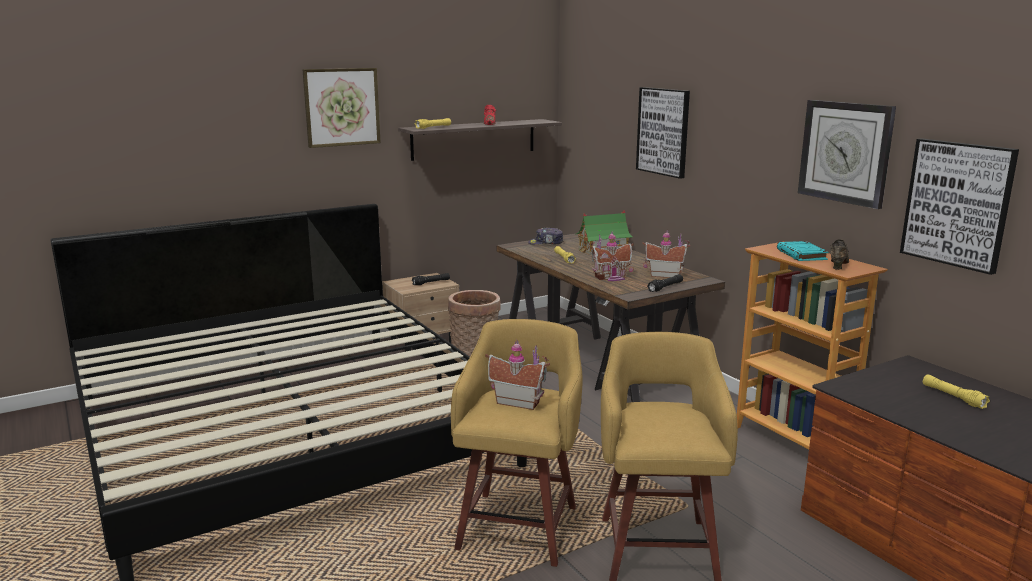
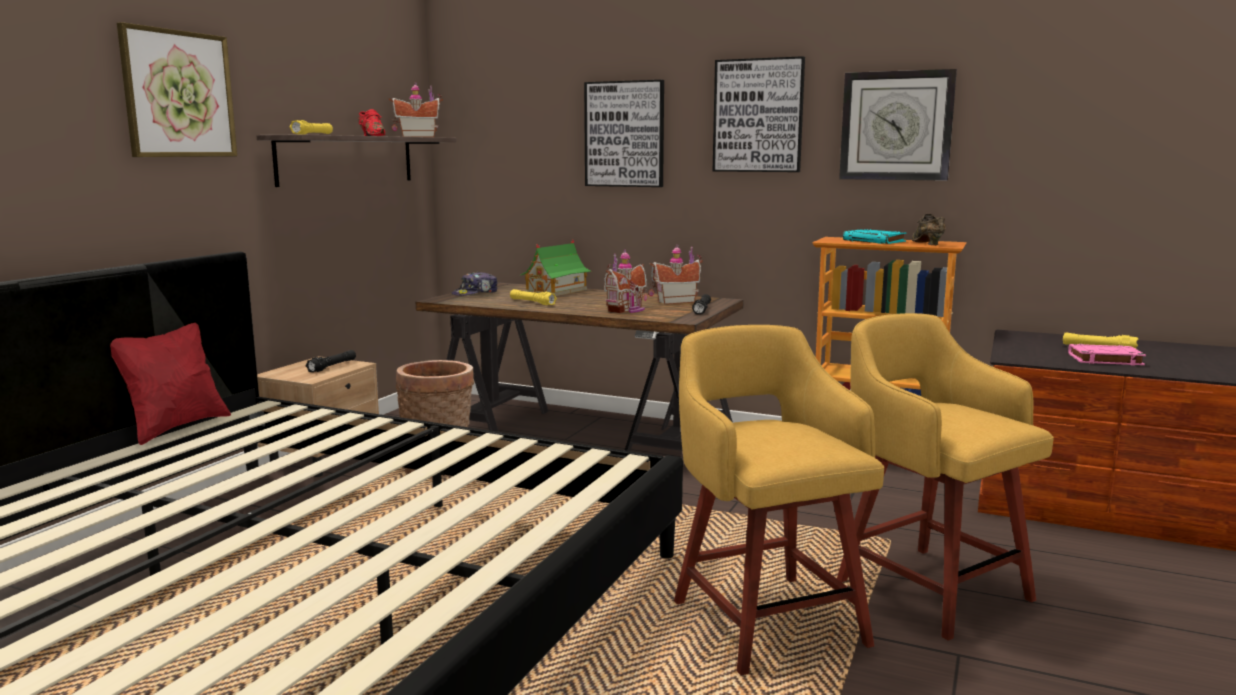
camera: 35 degrees left, 5 degrees down
(318, 308) = (175, 427): none -> red pillow
(518, 401) = (775, 433): toy house -> toy house (417, 137)
(923, 409) = (1104, 359): none -> pink book
(957, 204) = (1038, 161): picture -> picture (758, 116)

